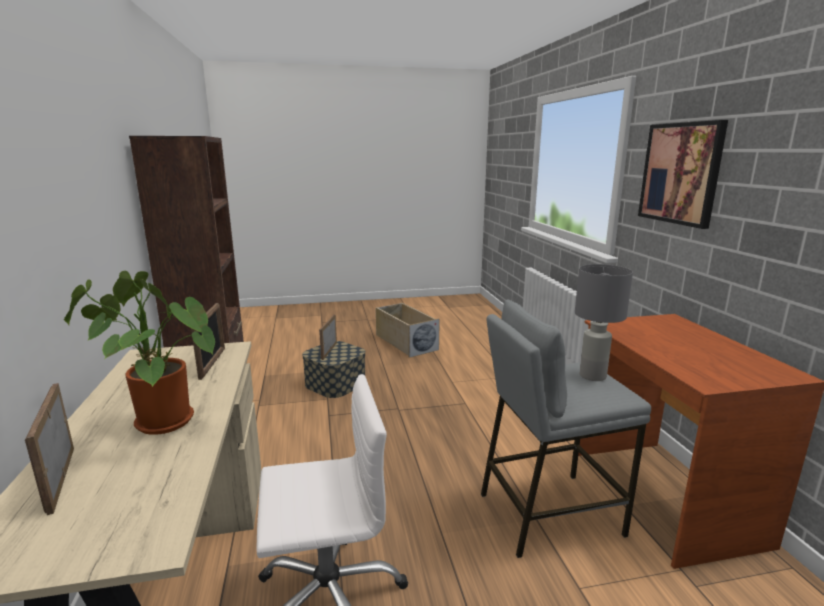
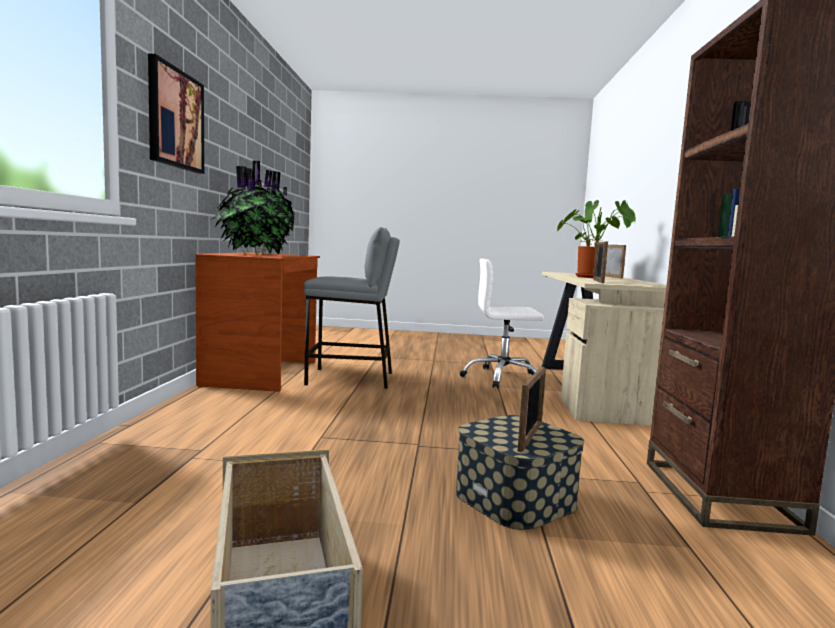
camera: 165 degrees left, 10 degrees down
(592, 376) = (328, 277): grey table lamp -> none
(685, 339) = (254, 254): none -> potted plant

